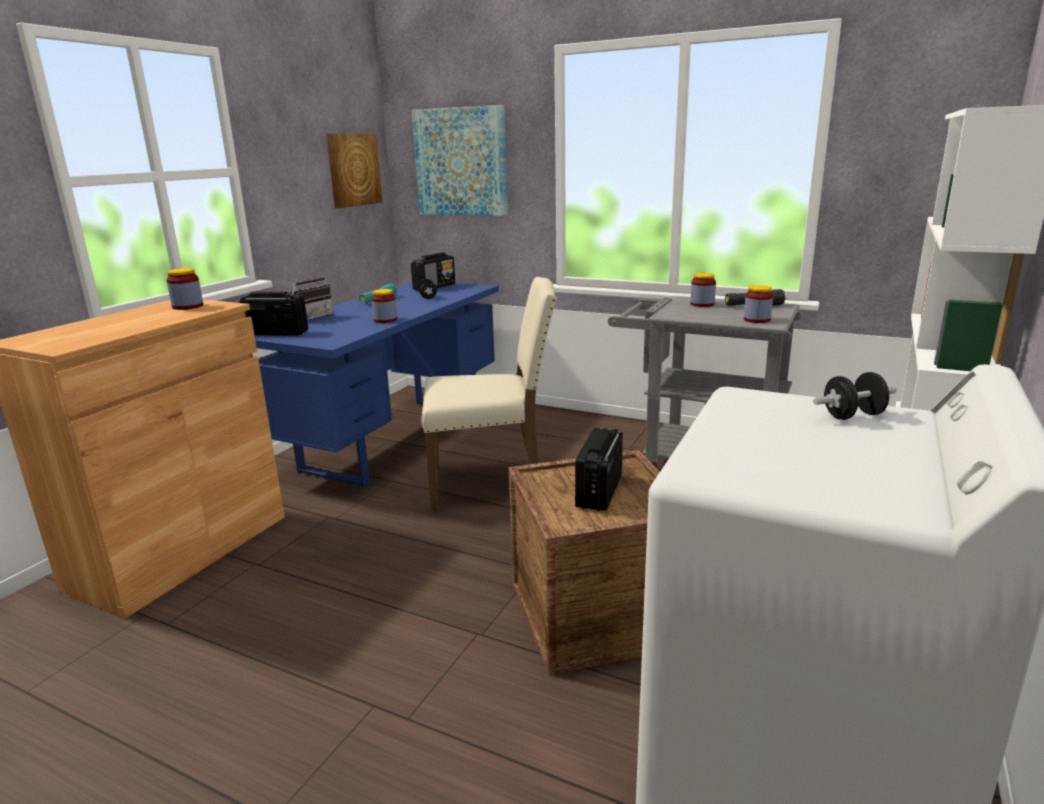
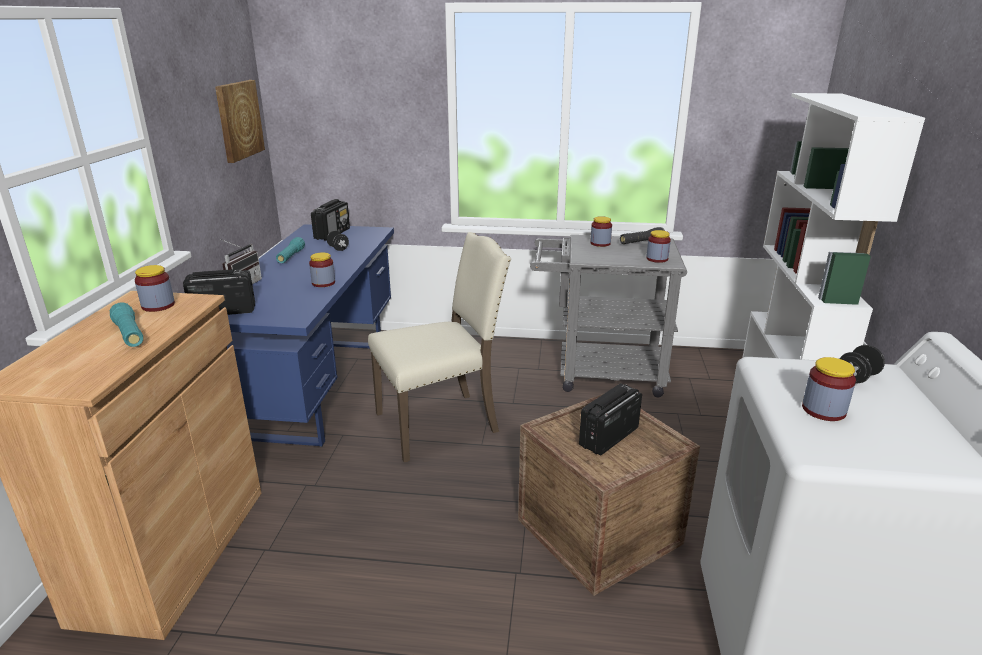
camera: 20 degrees left, 5 degrees up
(140, 321) = (129, 334): none -> turquoise flashlight
(461, 162) = (348, 109): picture -> none
(599, 492) = (608, 437): radio -> radio turned 45 degrees clockwise
(763, 438) = (823, 410): none -> jar

